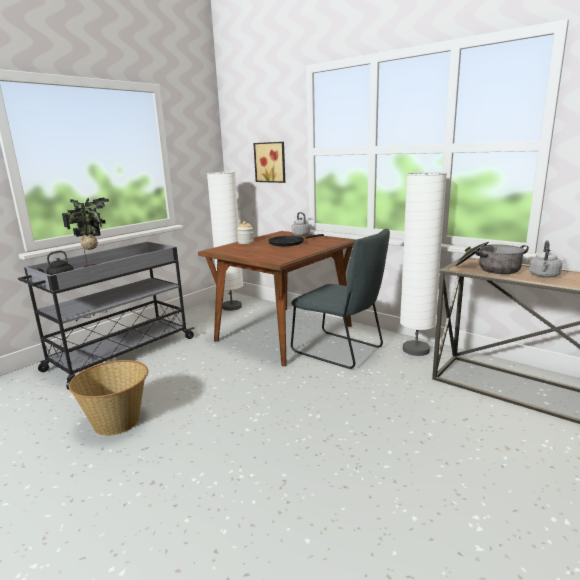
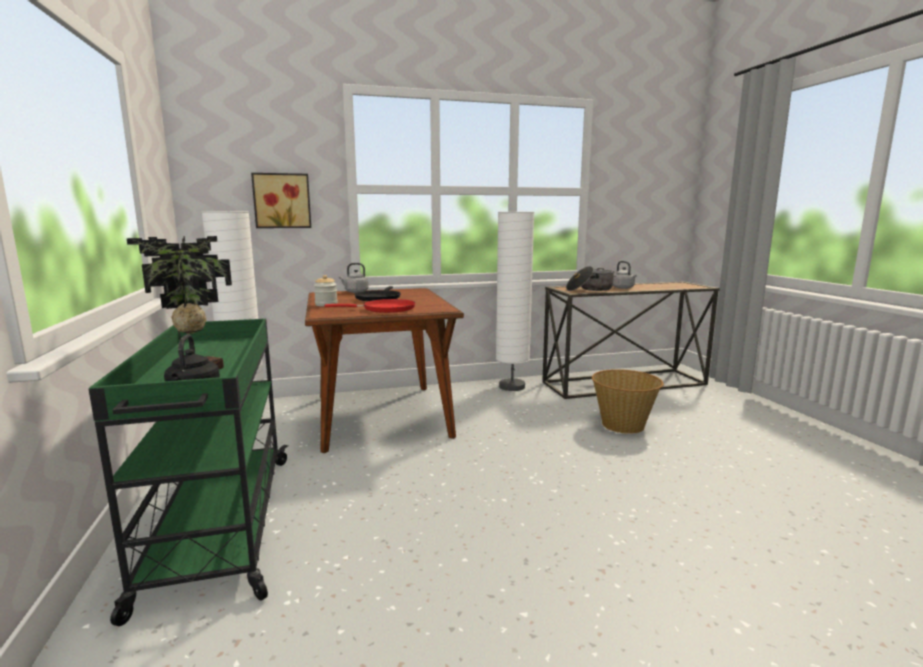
camera: 55 degrees left, 5 degrees down
(117, 422) = (436, 570): basket -> basket (623, 425)
(120, 354) = (220, 526): grey cart -> green cart
(253, 253) = (385, 309): none -> red frying pan
(340, 351) = (466, 408): grey chair -> none

